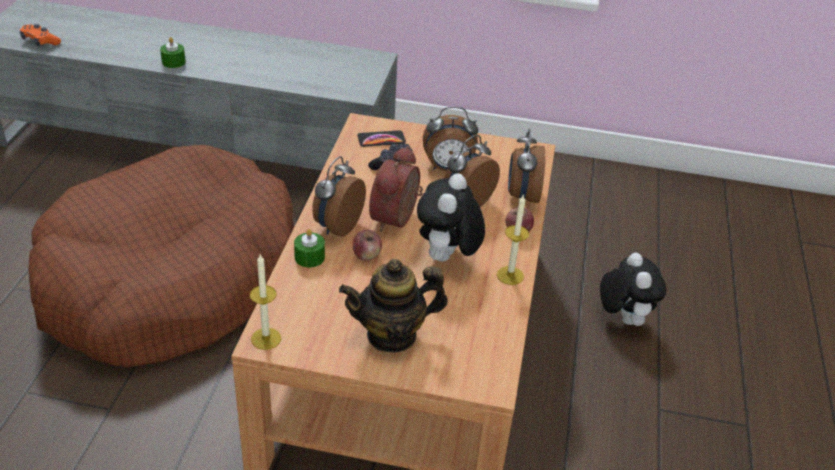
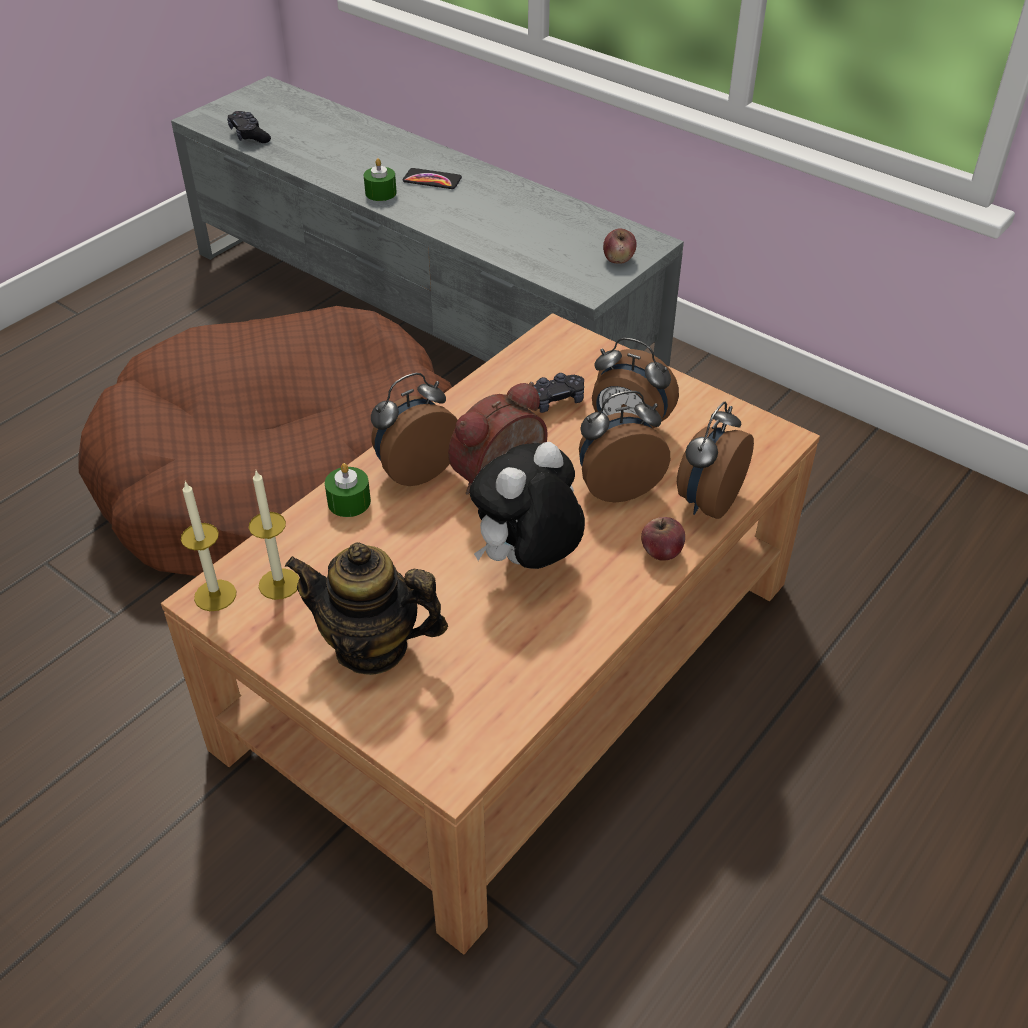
camera: 30 degrees right, 5 degrees up
(40, 41) = (249, 135): orange game controller -> black game controller
(367, 255) = (423, 522): apple -> apple (618, 259)
(381, 139) = (565, 362): phone -> phone (432, 180)
(510, 275) = (599, 616): candle -> candle (279, 584)
(623, 318) = (853, 732): plush toy -> none

